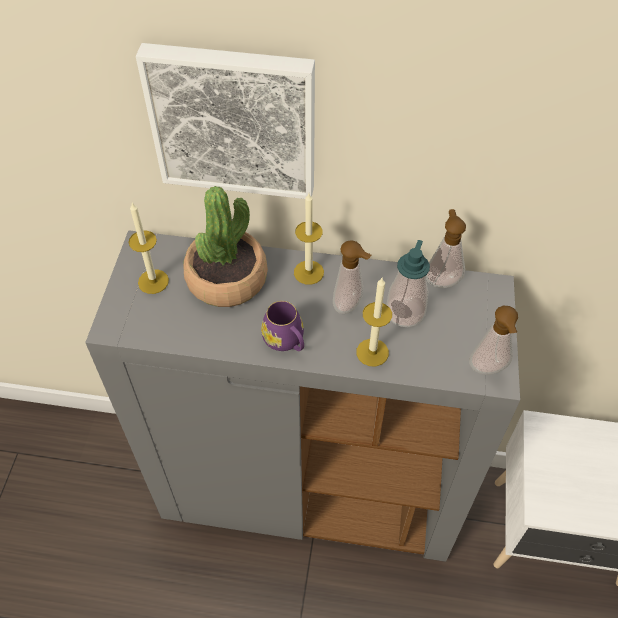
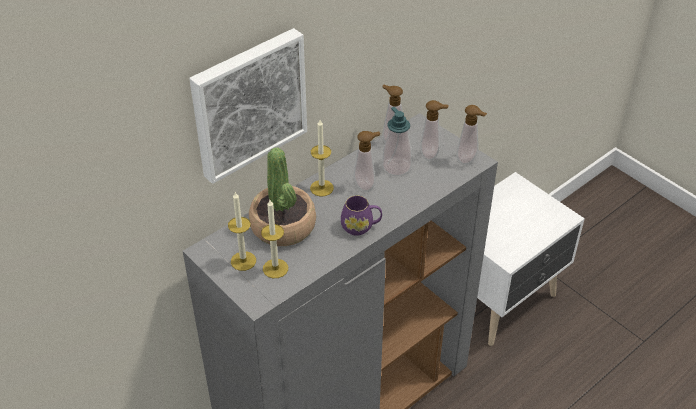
camera: 50 degrees left, 10 degrees down
(372, 352) = (408, 196): candle -> candle (275, 268)
(458, 330) = (431, 155): none -> soap dispenser

